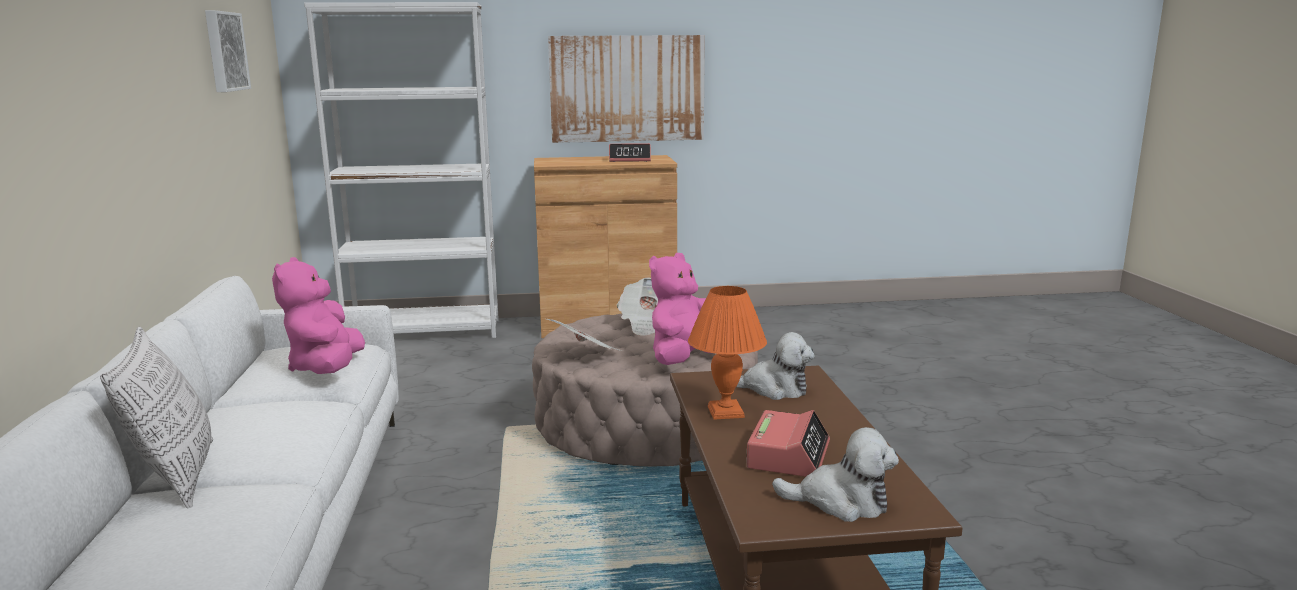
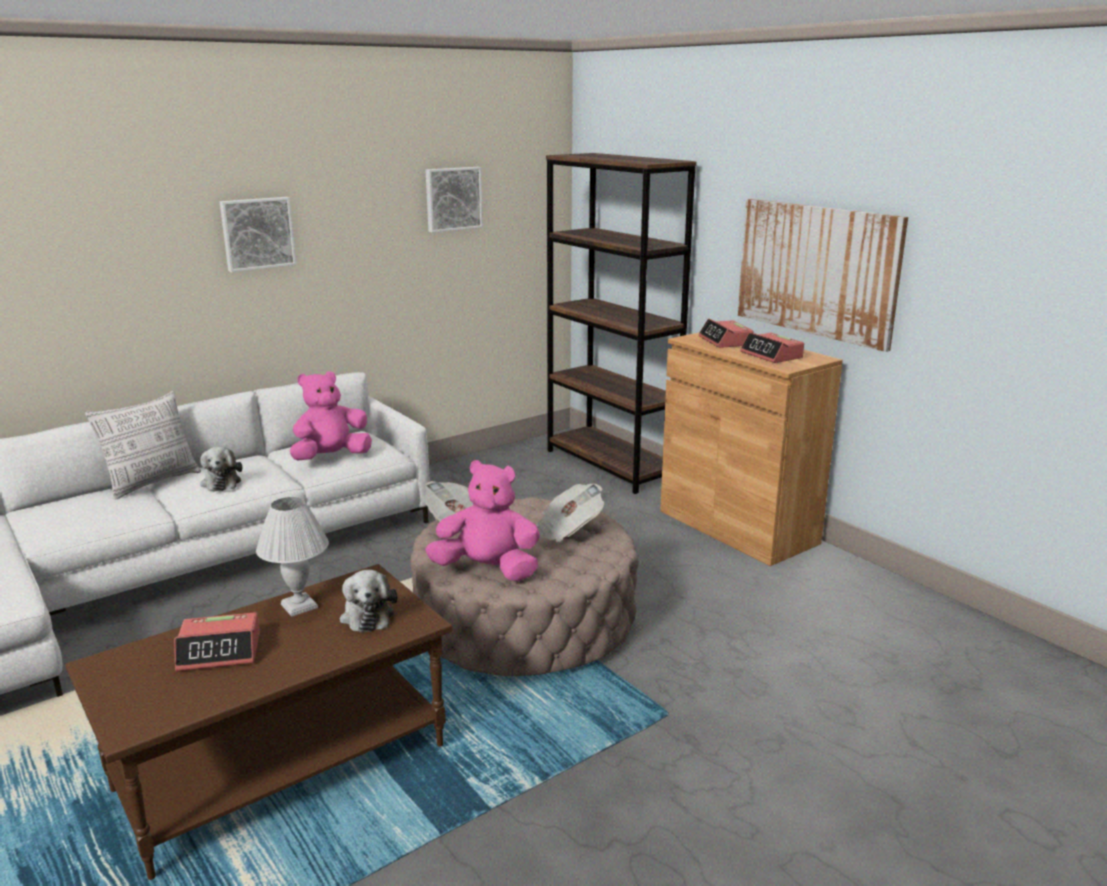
camera: 60 degrees right, 5 degrees up
(105, 82) = (257, 233): none -> picture
(424, 331) = (611, 465): white bookcase -> brown bookcase
(574, 161) = (725, 341): none -> alarm clock
(726, 412) = (298, 606): orange table lamp -> white table lamp
(840, 502) = (136, 691): plush toy -> plush toy (221, 482)

